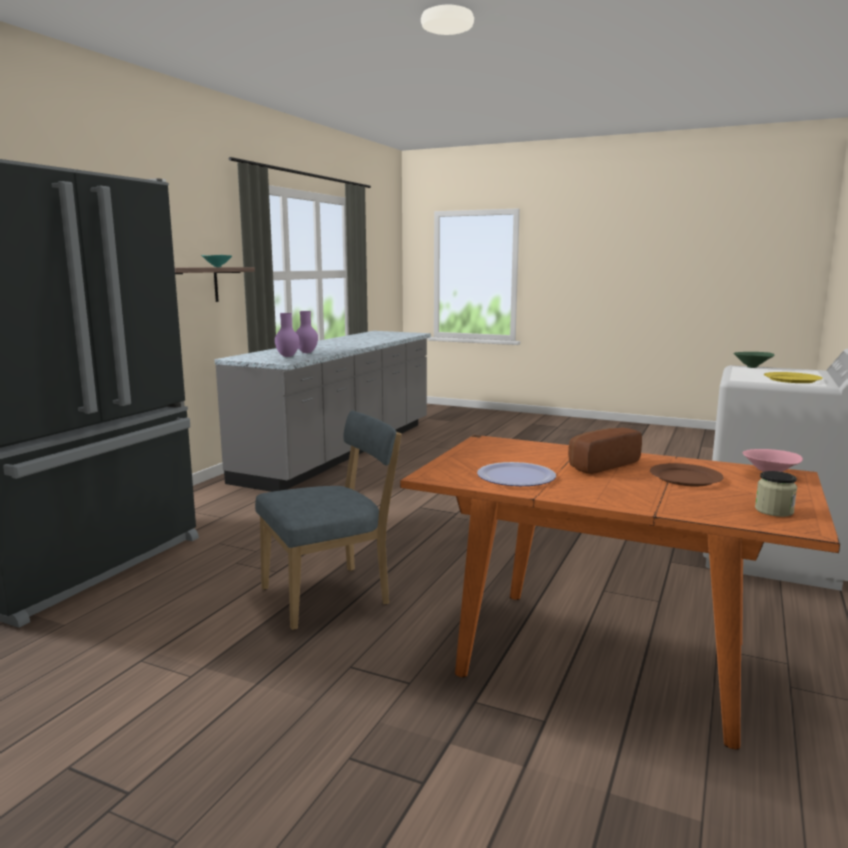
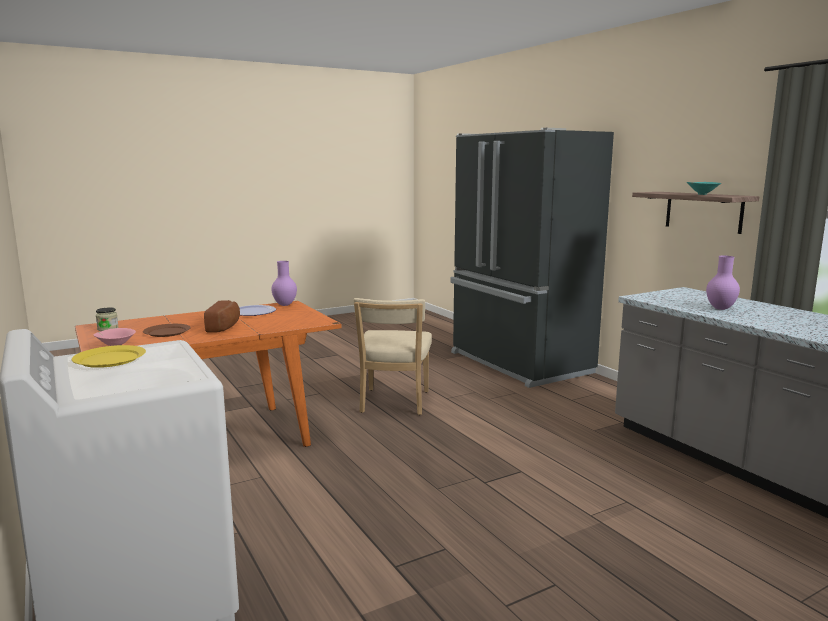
camera: 125 degrees right, 0 degrees up
(288, 356) = (685, 301): purple vase -> purple vase (284, 305)
(331, 595) = (393, 403): blue chair -> beige chair
(753, 367) = (175, 379): green bowl -> none

